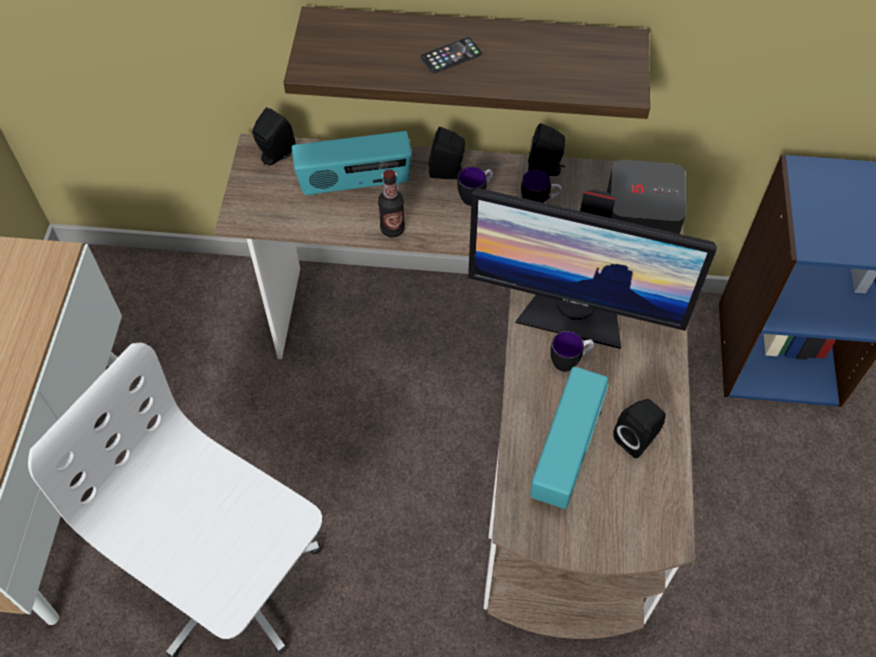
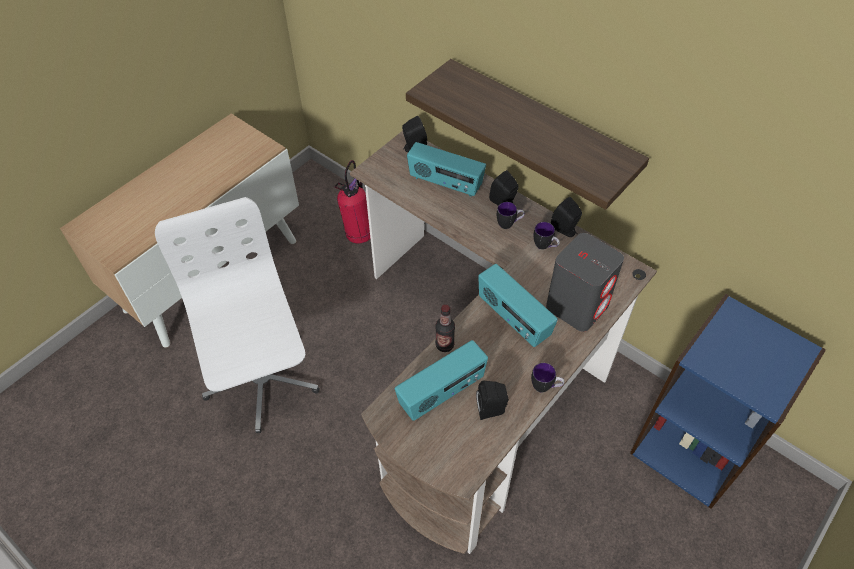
camera: 35 degrees right, 5 degrees down
(212, 312) = (359, 234): none -> fire extinguisher
(392, 229) = (446, 218): bottle -> bottle (444, 345)
(451, 56) = (510, 119): phone -> none
(569, 361) = (487, 344): mug -> mug (545, 387)
(573, 313) = (513, 319): monitor -> radio

